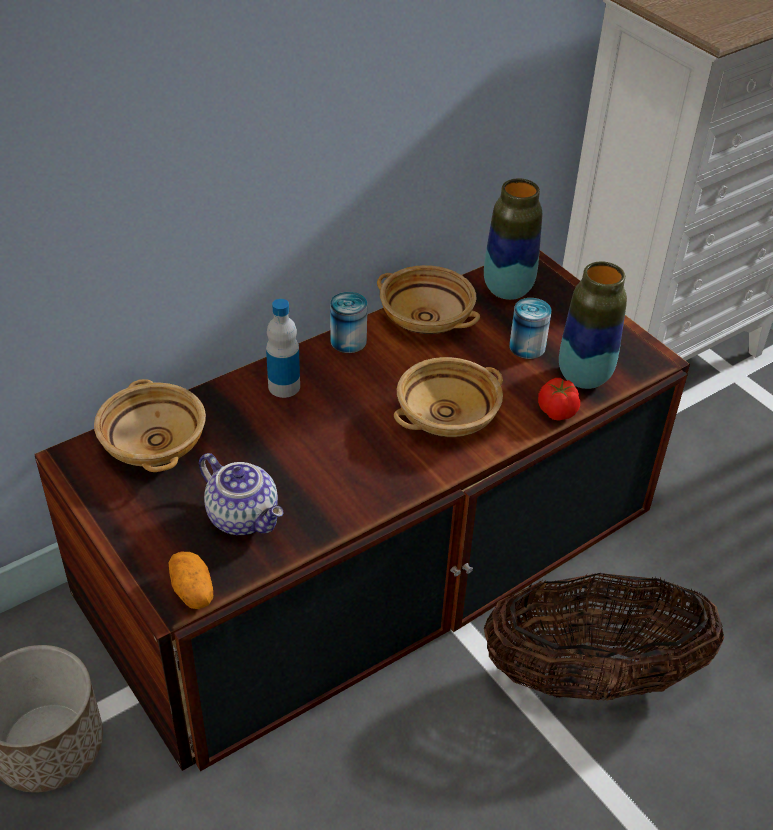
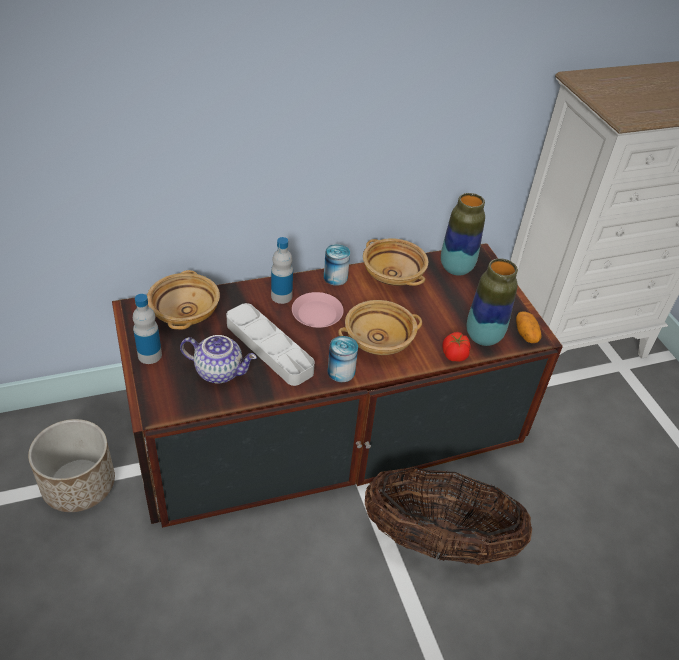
camera: 15 degrees right, 0 degrees up
(130, 520) = (150, 355): none -> bottle
(192, 591) = (167, 408): potato -> potato (526, 334)
(244, 517) = (220, 371): teapot -> teapot turned 45 degrees counterclockwise
(300, 465) = (269, 348): none -> grey tray
(345, 400) = (317, 314): none -> pink plate
(527, 347) = (453, 308): can -> can (341, 372)

